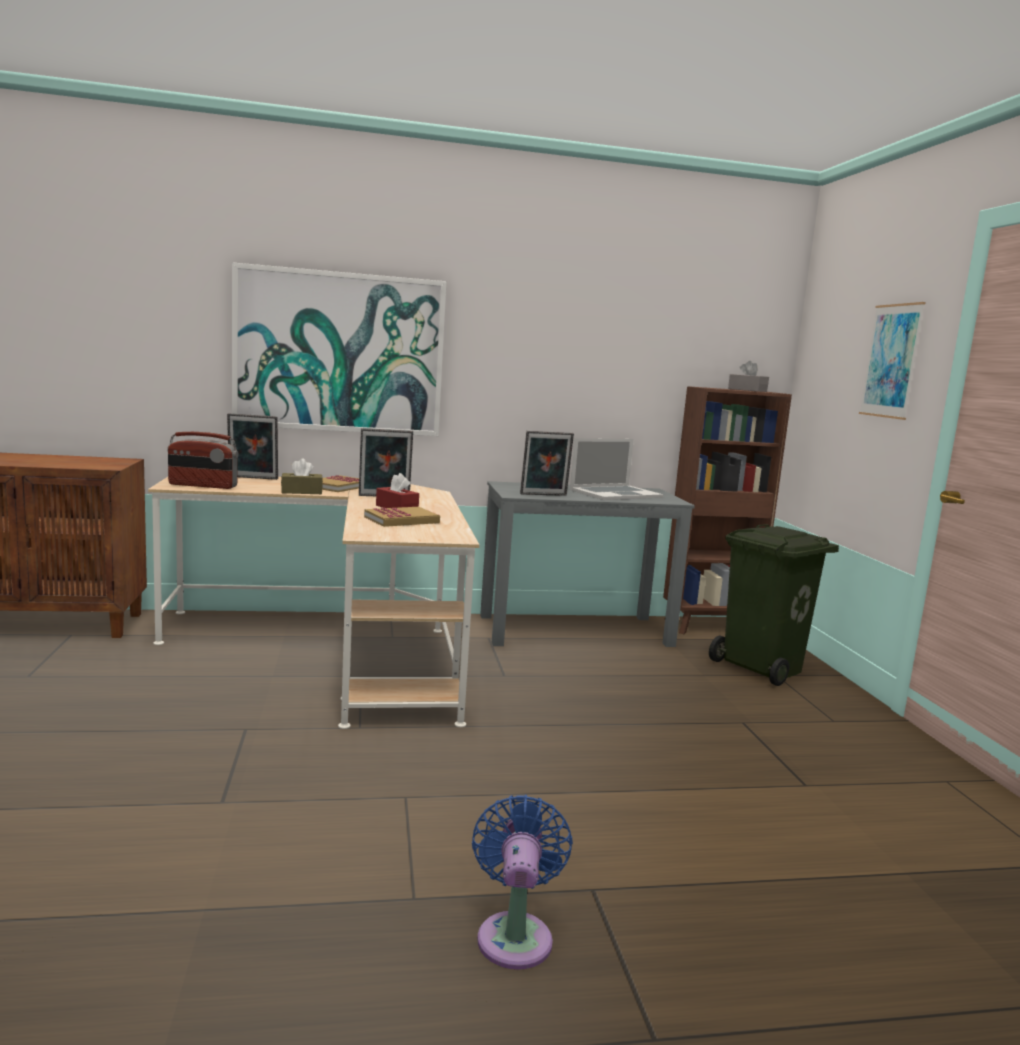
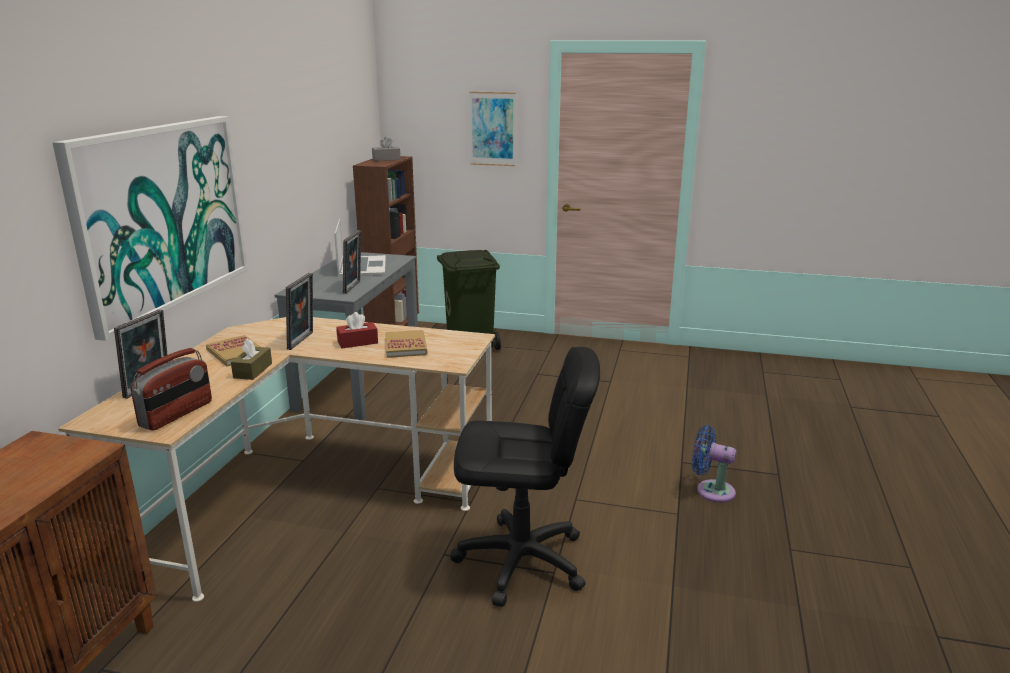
camera: 65 degrees left, 10 degrees up
(241, 777) = (522, 561): none -> black office chair

